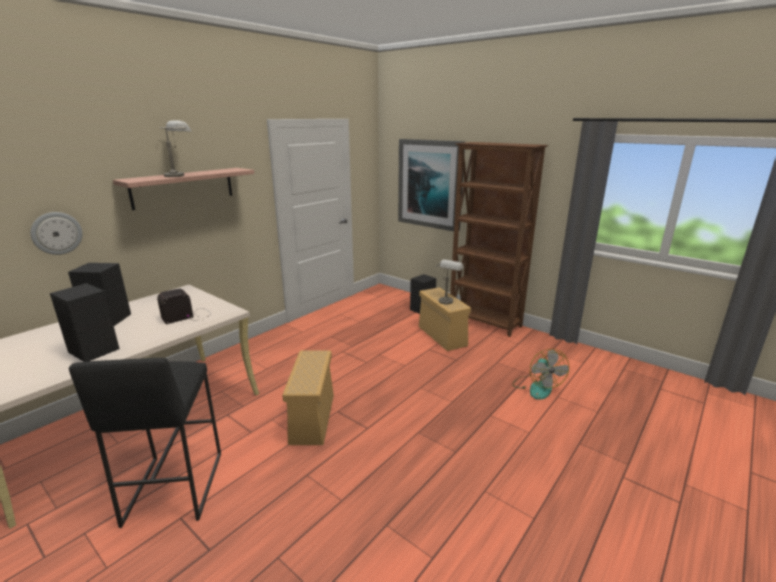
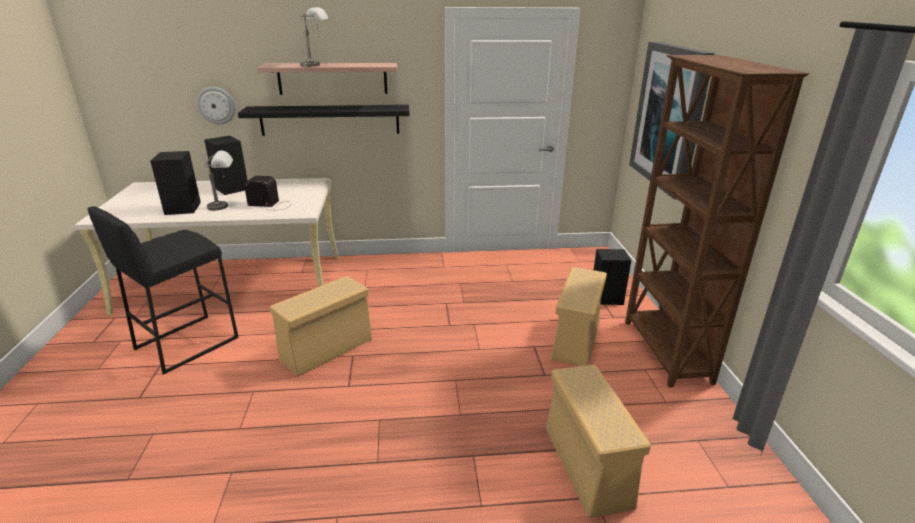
camera: 45 degrees right, 5 degrees up
(184, 227) = (330, 120): none -> black shelf
(447, 299) = (583, 291): grey table lamp -> grey table lamp (225, 206)
(537, 387) = (588, 467): fan -> beige storage box

